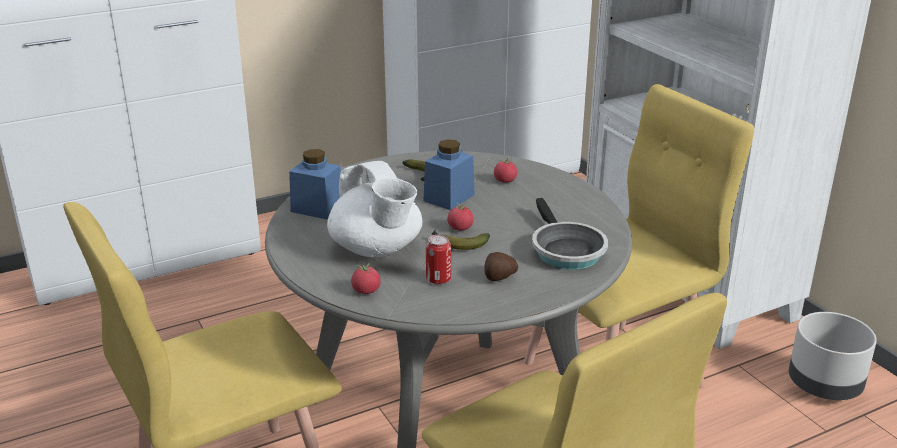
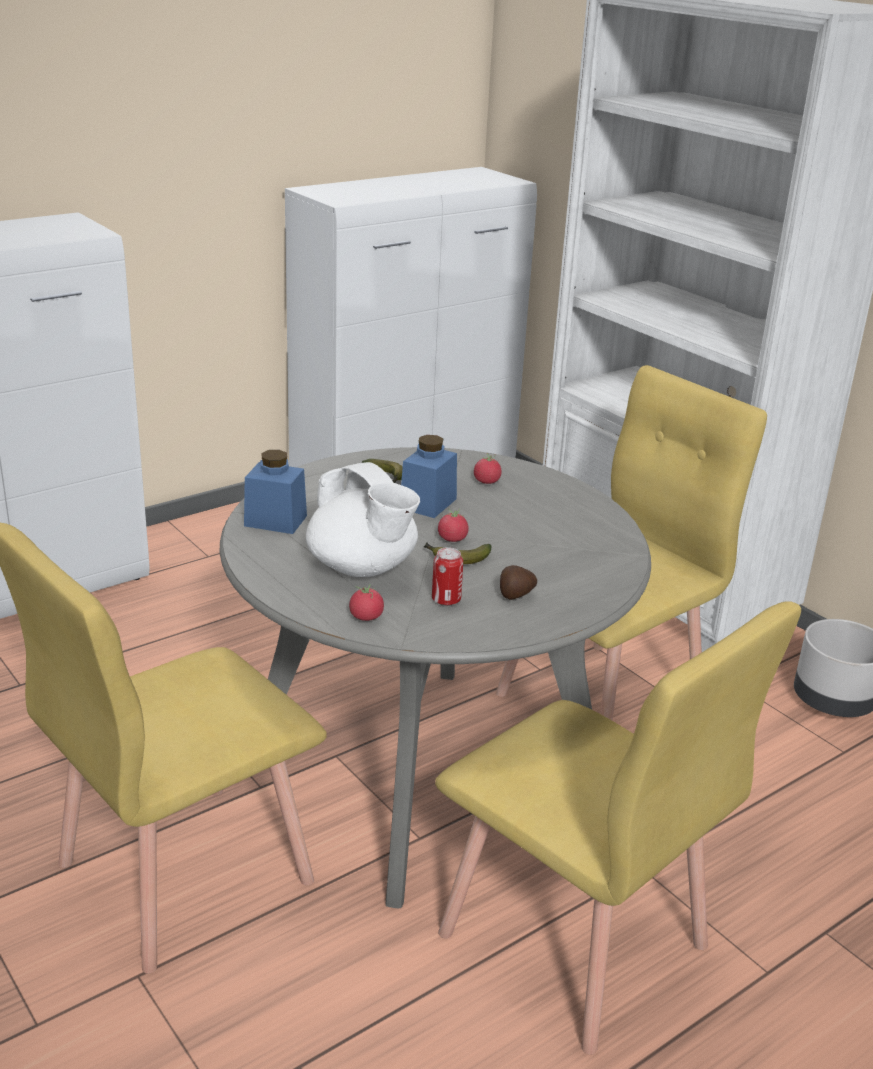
camera: 10 degrees left, 0 degrees up
(565, 250) = (580, 561): frying pan -> none

